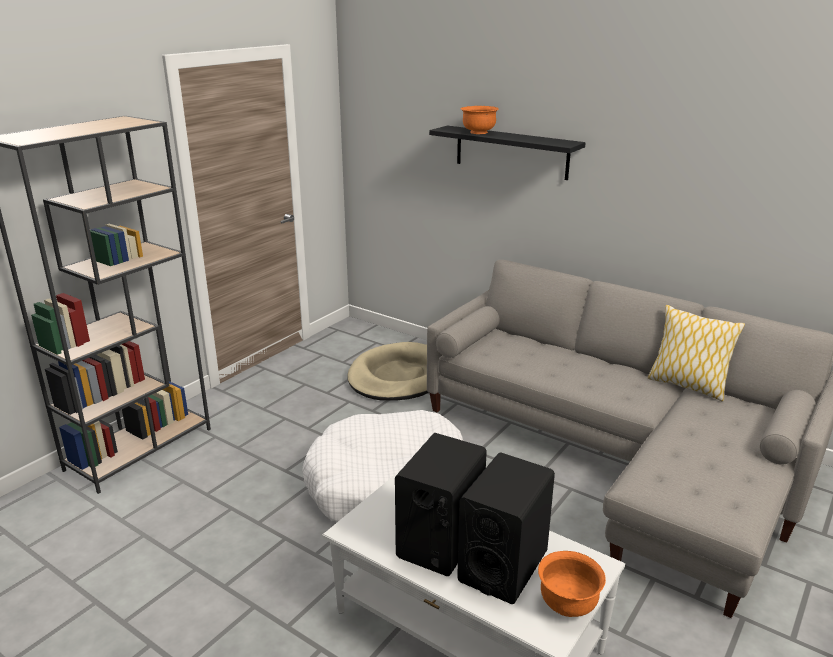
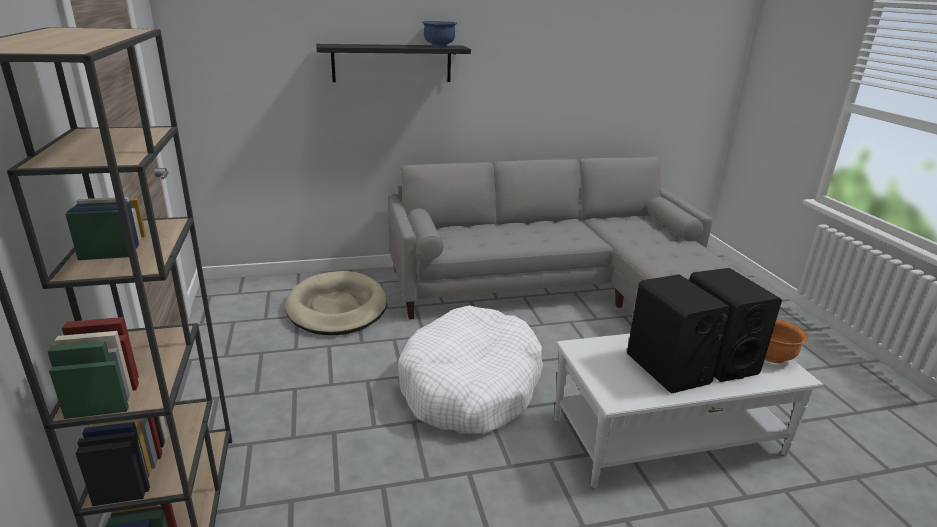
camera: 50 degrees left, 0 degrees up
(478, 132) = (366, 45): orange bowl -> none
(548, 140) = (439, 46): none -> blue bowl
(687, 385) = (588, 219): pillow -> none

